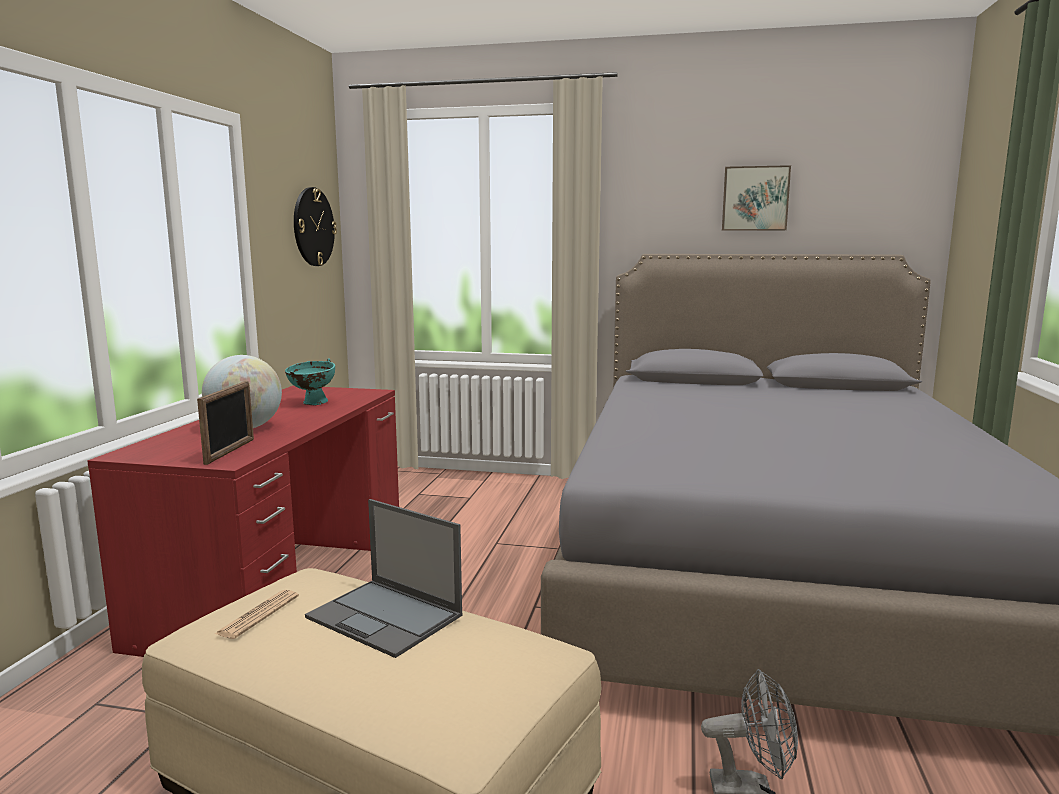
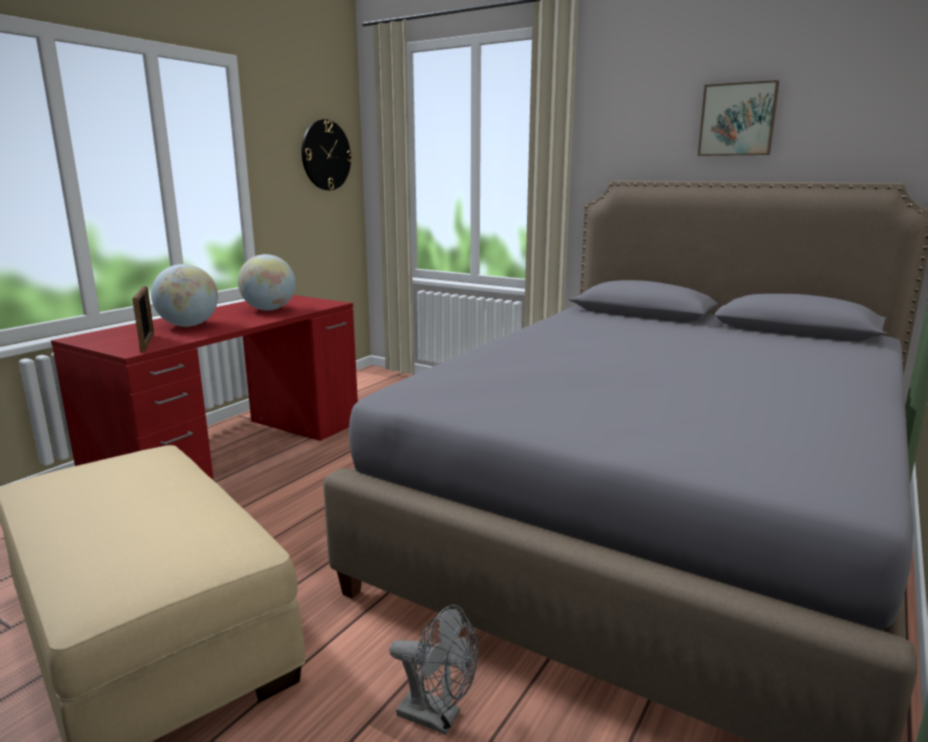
camera: 20 degrees right, 5 degrees up
(230, 451) = (147, 343): picture frame -> picture frame turned 45 degrees counterclockwise
(258, 615) = (81, 475): newspaper -> none
(311, 404) = (269, 309): turquoise bowl -> globe
(386, 617) = (161, 493): laptop -> none

